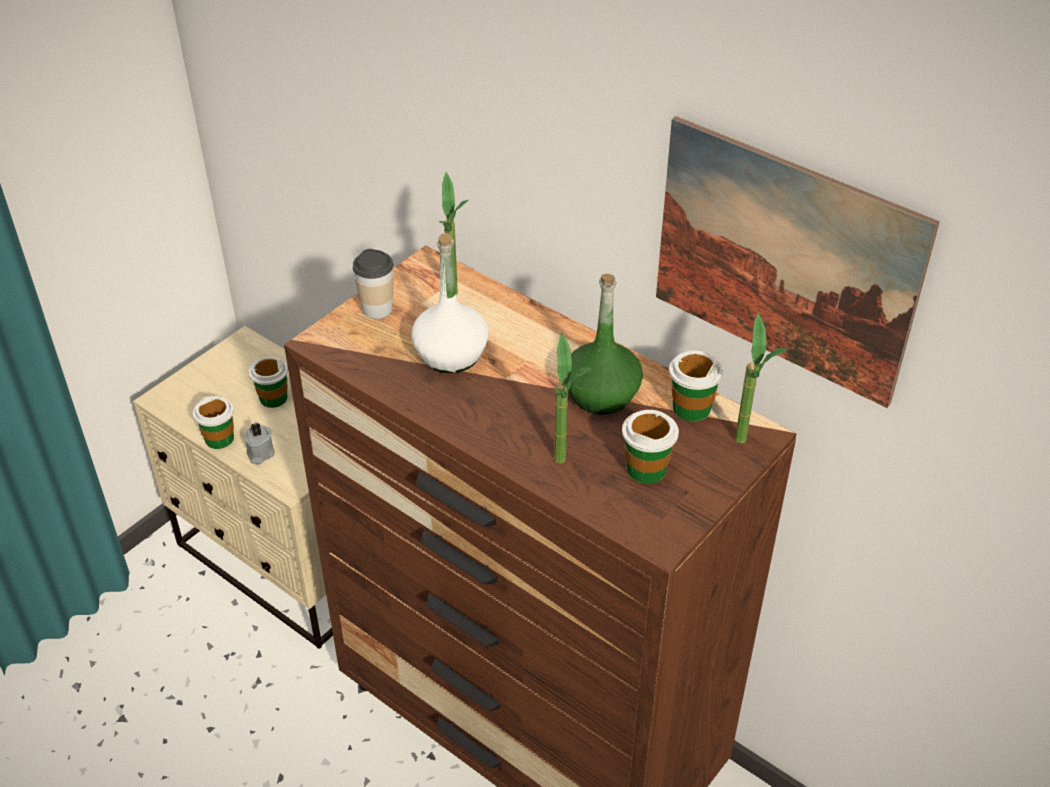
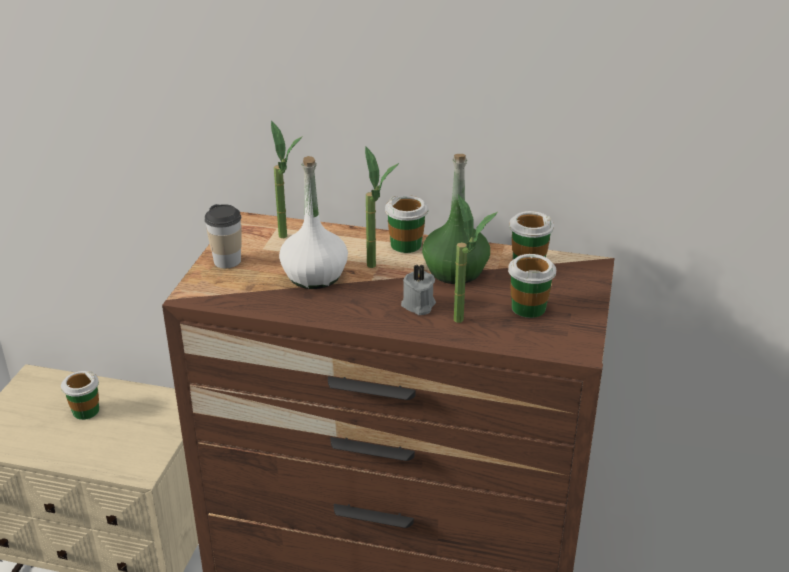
camera: 25 degrees left, 10 degrees down
(219, 439) = (52, 456): cup -> cup (406, 245)
(259, 453) = (98, 457): grey candle -> grey candle (418, 305)
(746, 447) = (588, 275): potted plant -> potted plant (378, 269)
(784, 261) = (587, 112): picture -> none

